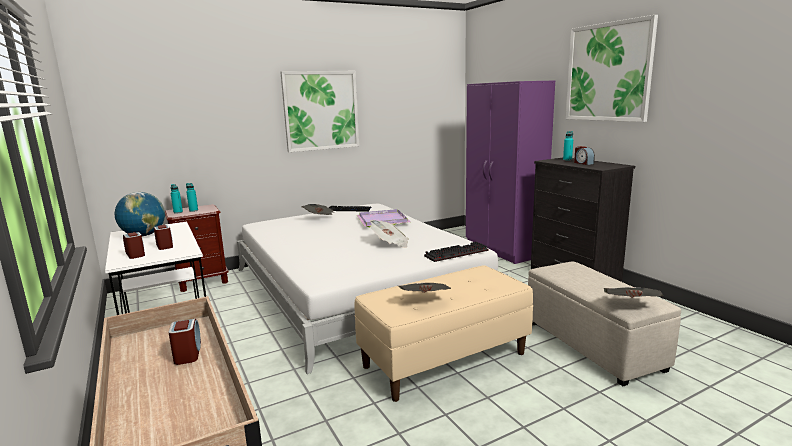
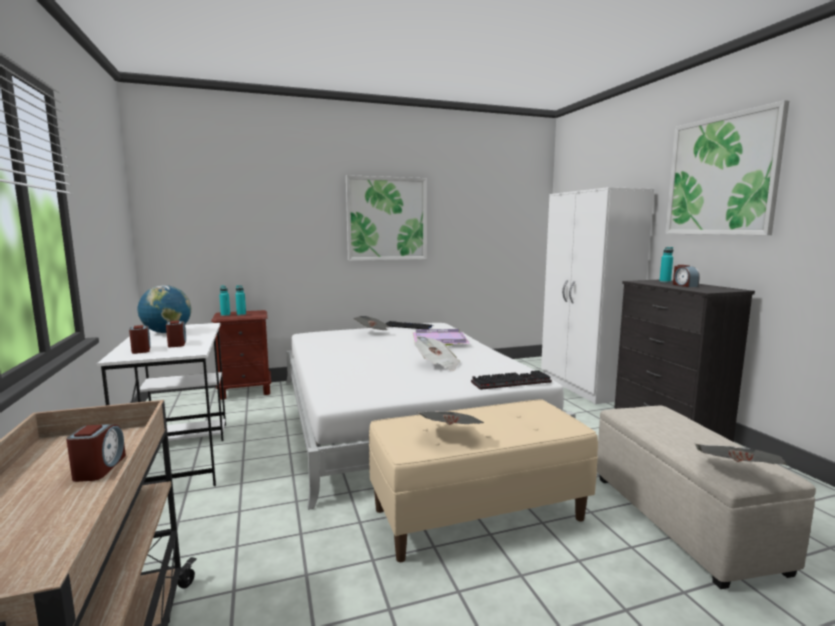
camera: 10 degrees right, 5 degrees down
(504, 250) = (585, 387): purple wardrobe -> white wardrobe

